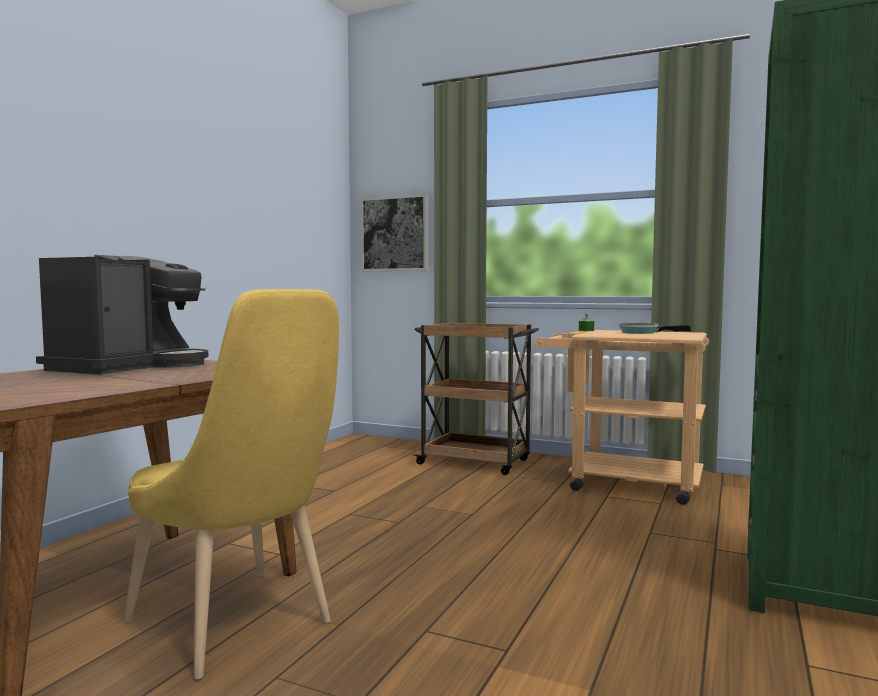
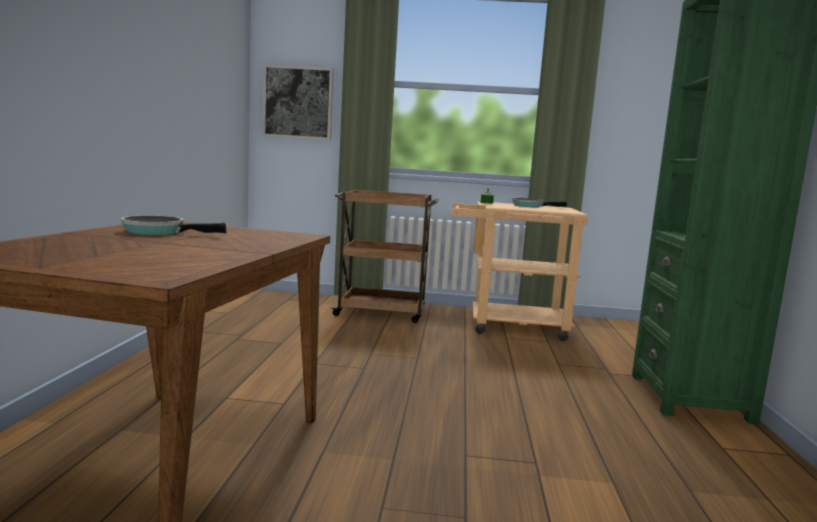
camera: 20 degrees left, 5 degrees up
(130, 367) = (159, 232): coffee machine -> frying pan
(237, 626) = (308, 471): yellow chair -> none

